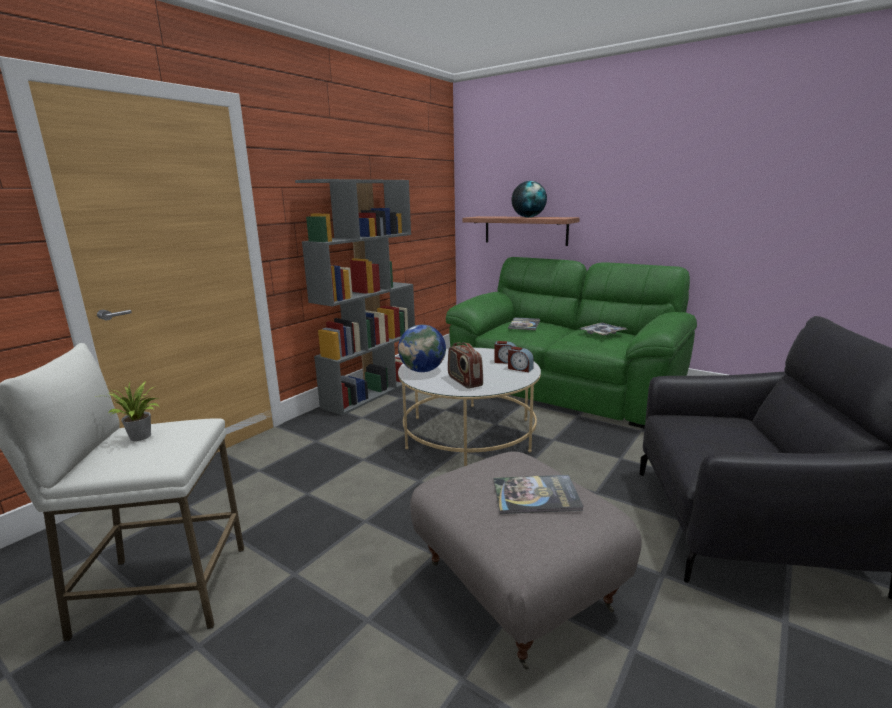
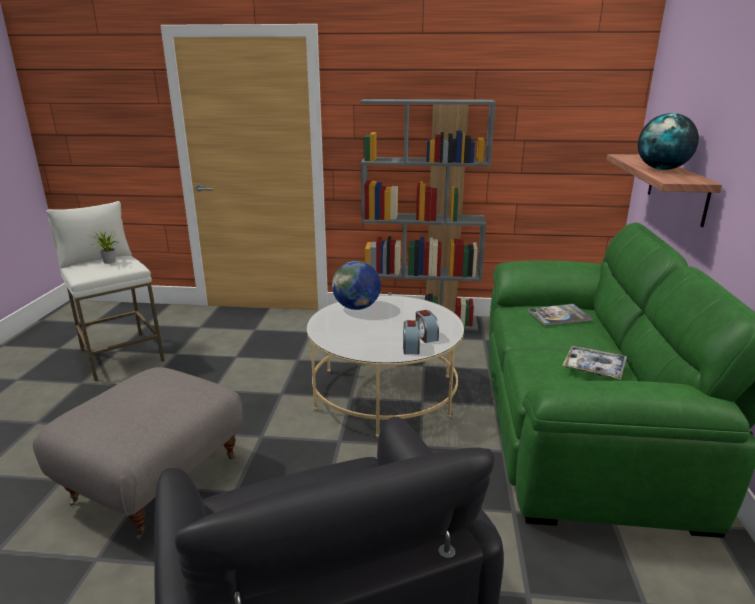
camera: 60 degrees right, 5 degrees up
(464, 381) = (346, 330): radio -> none
(536, 495) = (137, 409): book -> none

